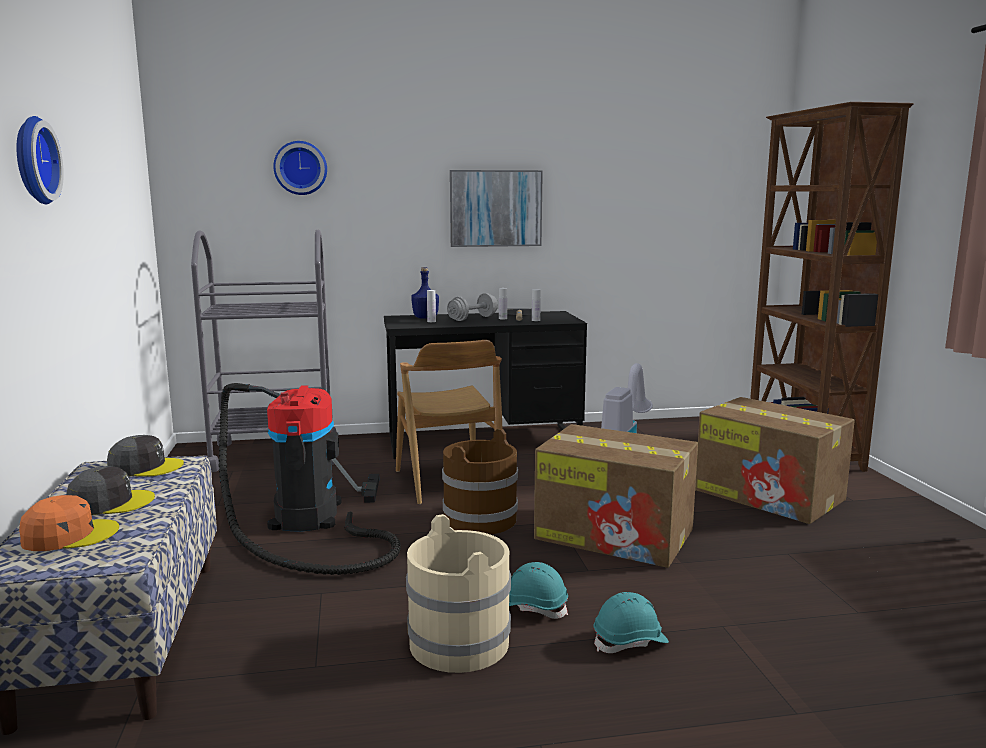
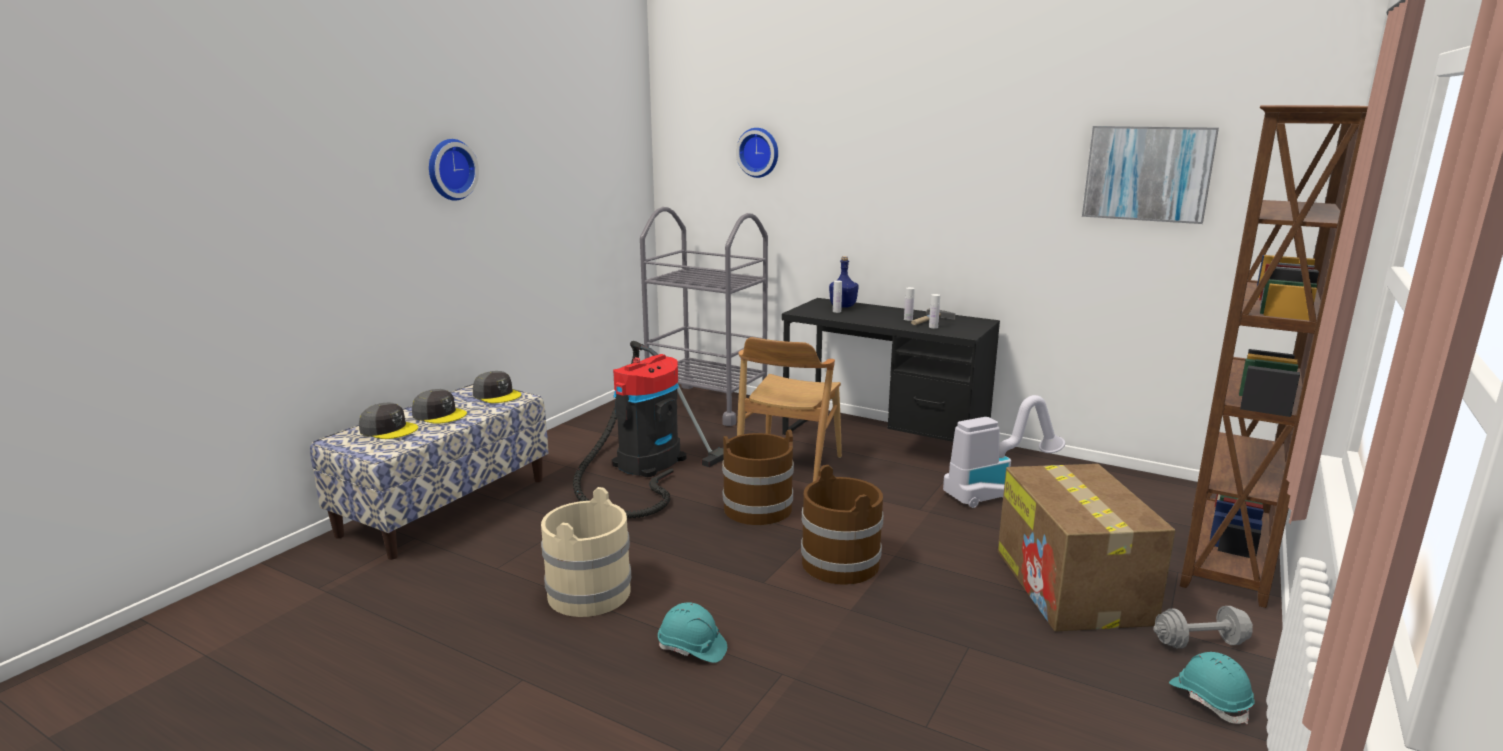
camera: 40 degrees right, 5 degrees up
(69, 535) = (389, 429): orange cap -> grey cap
(472, 318) = (881, 314): grey dumbbell -> grey dumbbell (1199, 642)
(495, 208) = (934, 200): picture -> picture (1147, 173)
(533, 607) = (674, 592): turquoise hard hat -> turquoise hard hat (1209, 699)
(616, 535) = (841, 563): cardboard box -> brown bucket

